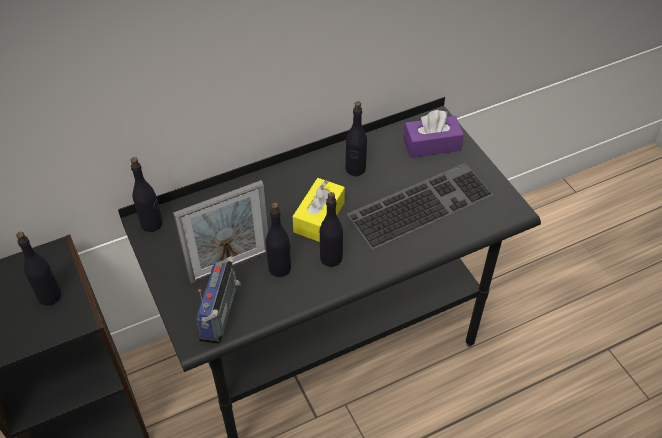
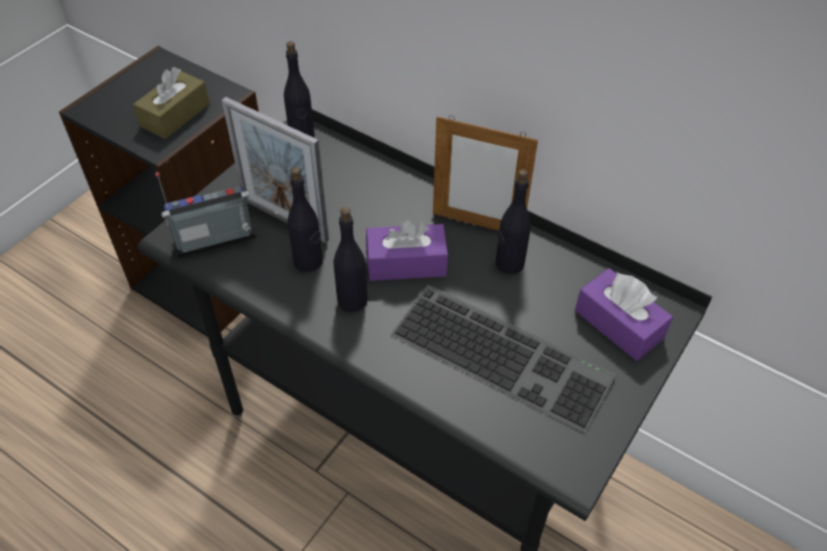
camera: 60 degrees right, 0 degrees up
(50, 296) = (175, 115): black bottle -> brown tissue box
(312, 168) = (477, 224): none -> picture frame
(319, 217) = (406, 263): yellow tissue box -> purple tissue box

